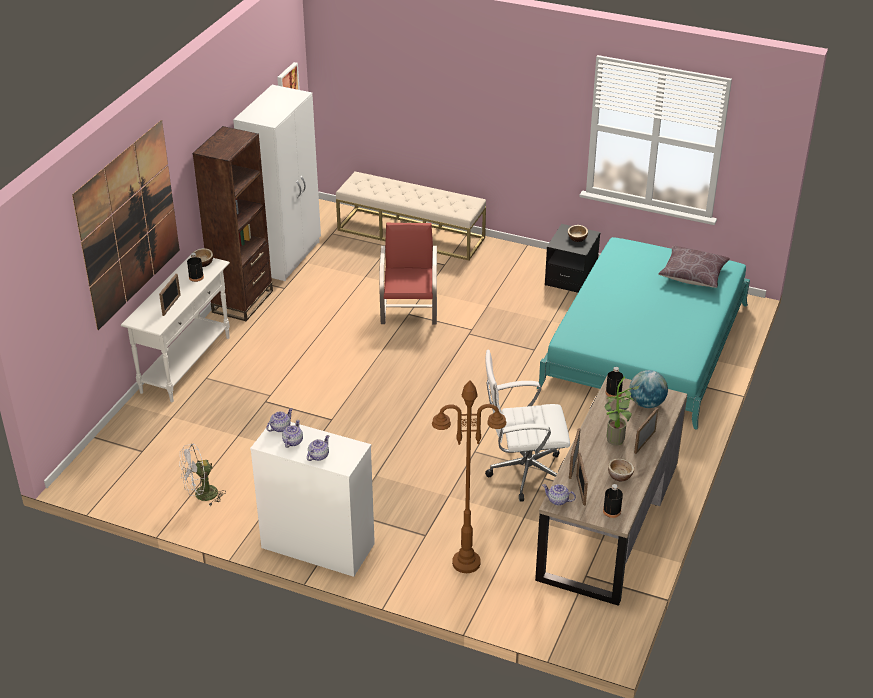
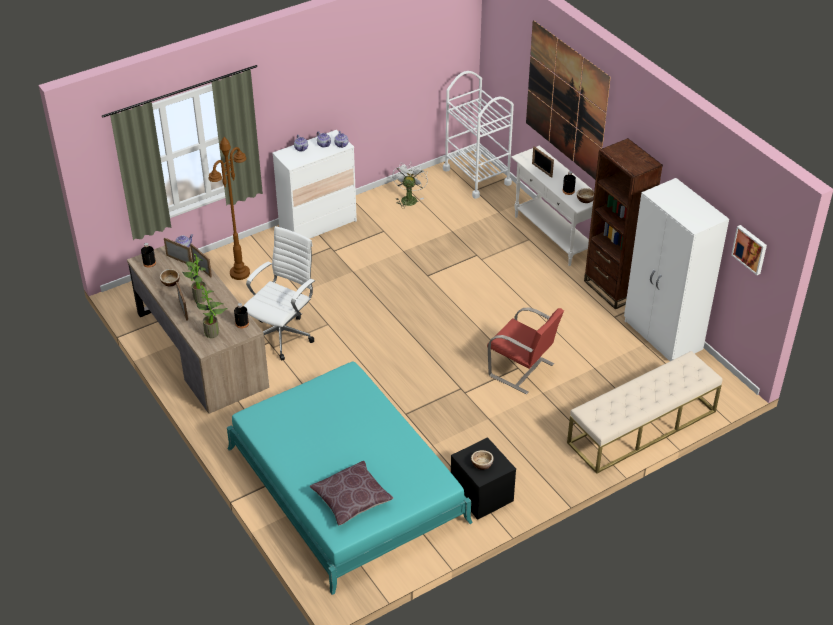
camera: 125 degrees right, 5 degrees up
(111, 461) = (477, 176): none -> white cart
(646, 403) = (214, 332): globe -> potted plant

